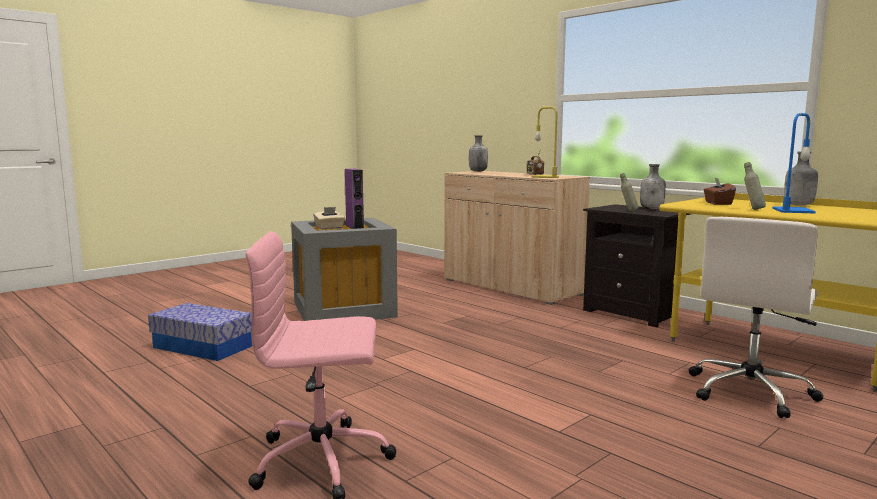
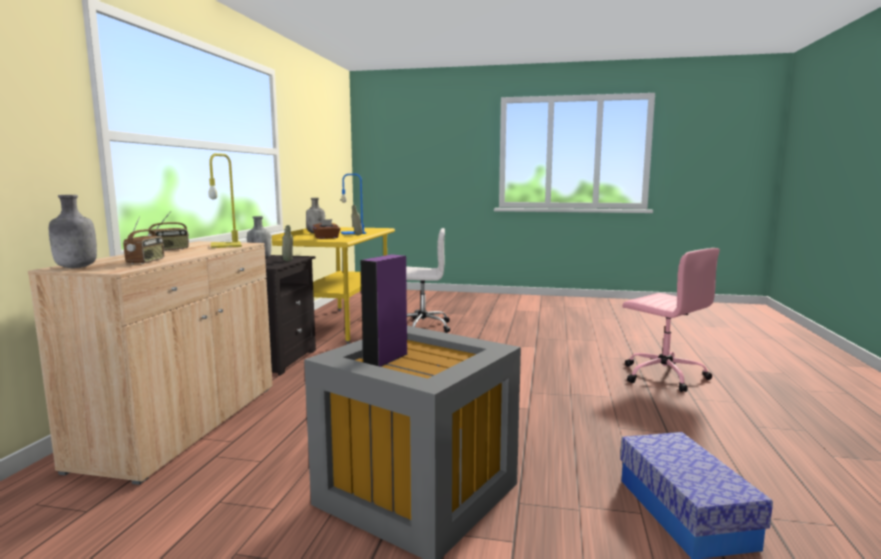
camera: 125 degrees left, 0 degrees up
(329, 228) = (421, 367): beige tissue box -> none
(481, 173) = (146, 261): none -> radio

